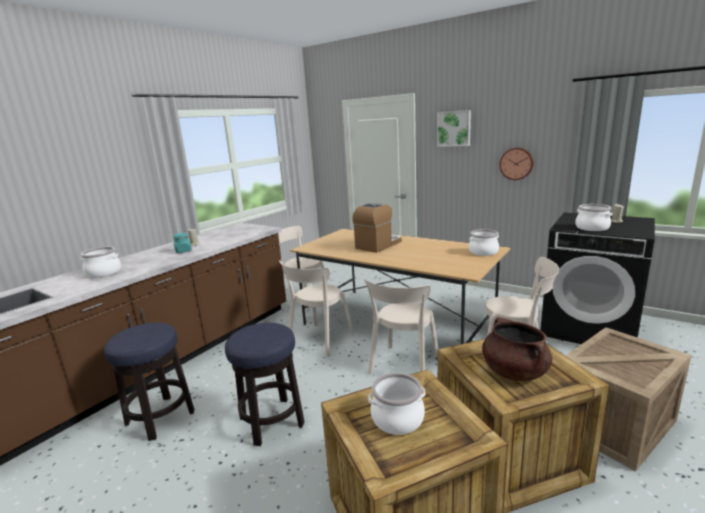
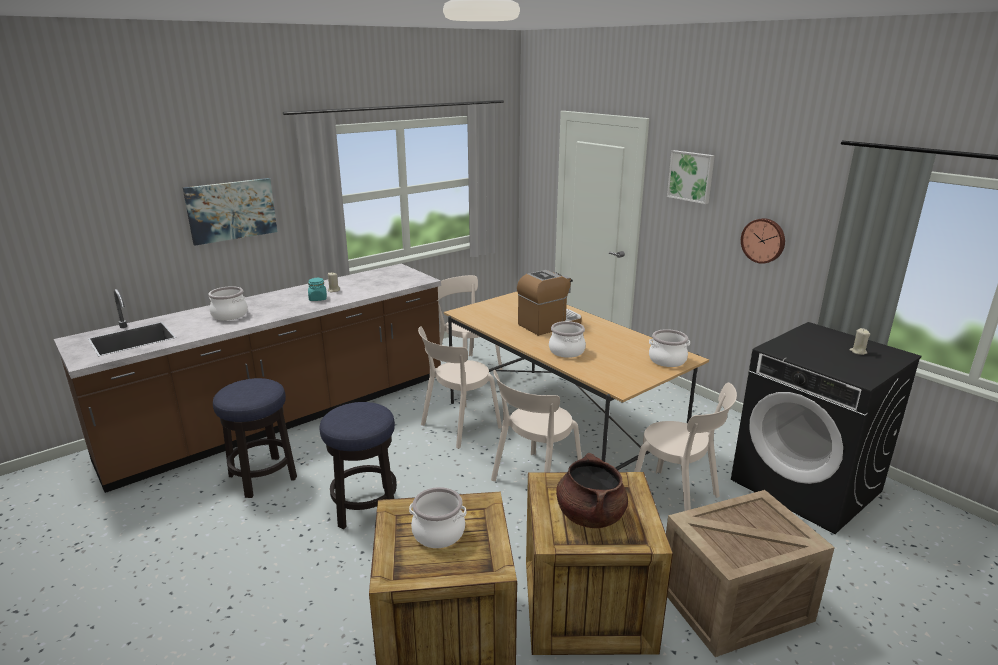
camera: 15 degrees right, 5 degrees up
(90, 183) = (231, 210): none -> picture
(592, 228) = (811, 356): cooking pot -> cooking pot (567, 351)

